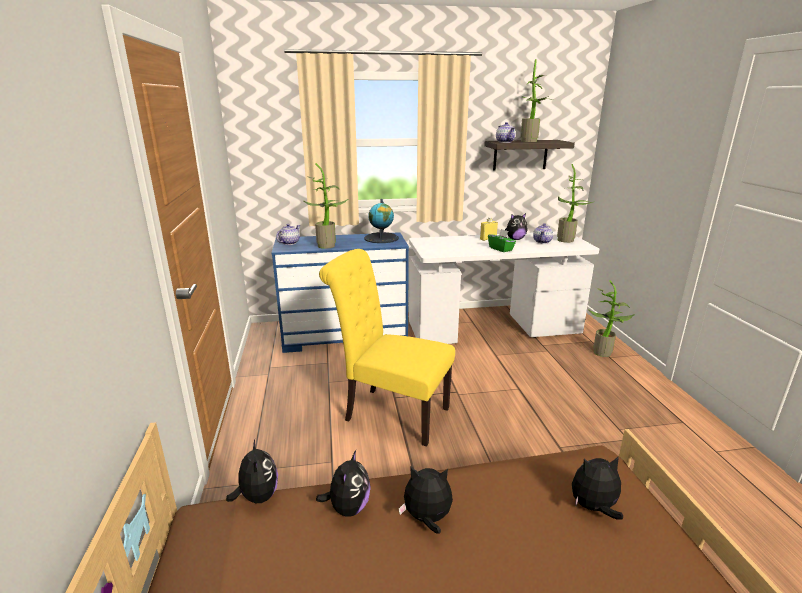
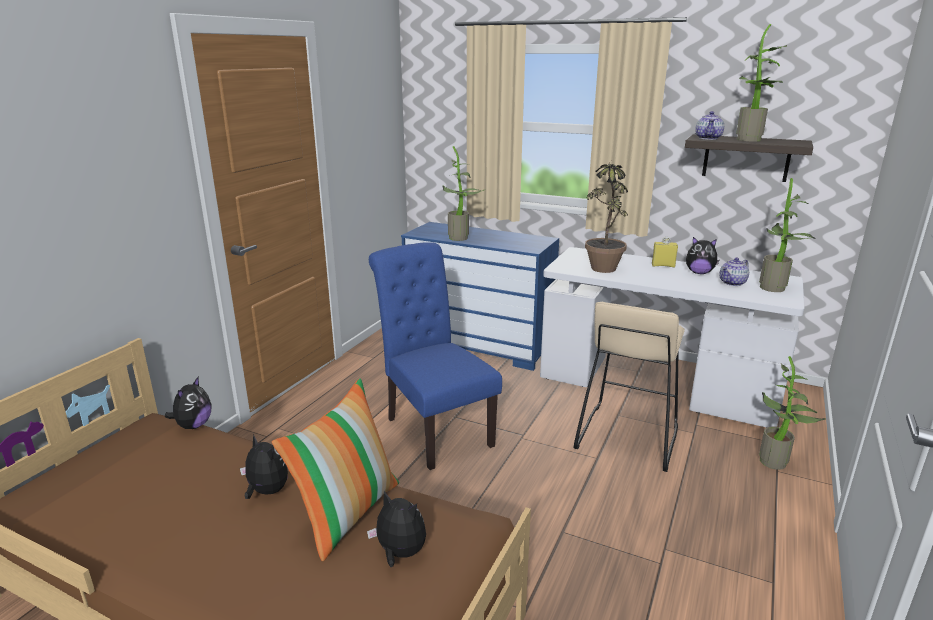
camera: 35 degrees right, 0 degrees up
(289, 243) = (431, 229): teapot -> none
(348, 507) = (231, 458): plush toy -> none
(381, 238) = (526, 240): globe -> none
(391, 413) = (434, 429): yellow chair -> blue chair
(454, 246) = (603, 266): none -> potted plant
(501, 249) = (655, 280): green tissue box -> none
(514, 498) = (347, 512): none -> pillow
(517, 367) = (626, 436): none -> beige stool

